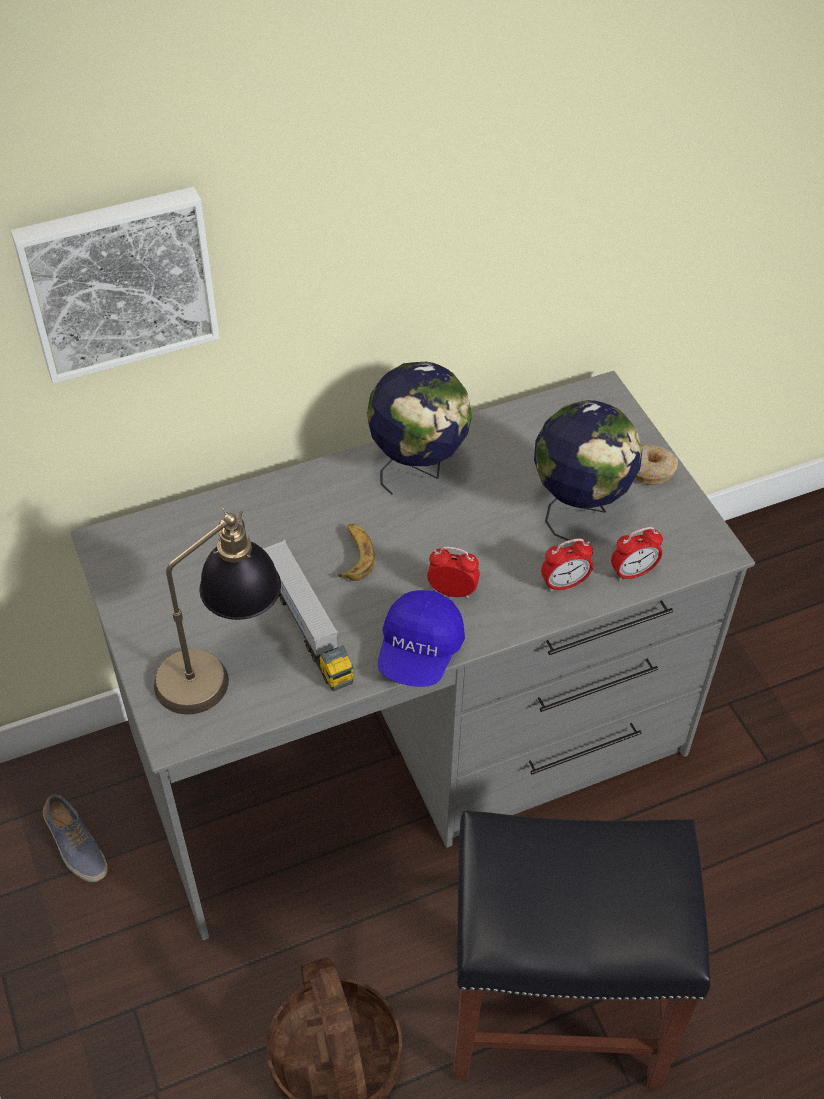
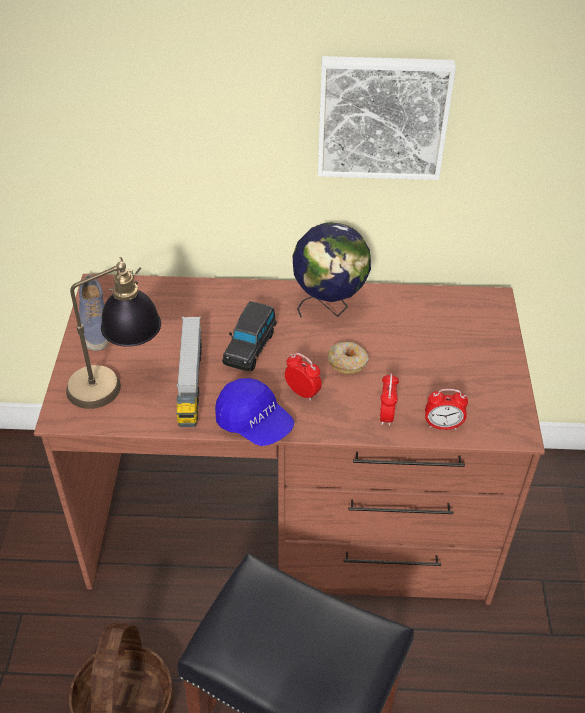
camera: 25 degrees right, 5 degrees down
(75, 846) = (46, 497): shoe -> shoe (93, 323)
(118, 281) = (129, 95): picture -> picture (382, 116)
(355, 556) = (250, 347): banana -> black toy car
(410, 745) = (292, 518): grey desk -> brown desk
(419, 651) = (254, 423): blue cap -> blue cap turned 90 degrees counterclockwise
(564, 584) = (386, 415): alarm clock -> alarm clock turned 90 degrees clockwise
(579, 508) = (429, 369): globe -> none
(650, 470) = (499, 361): donut -> donut (347, 362)

